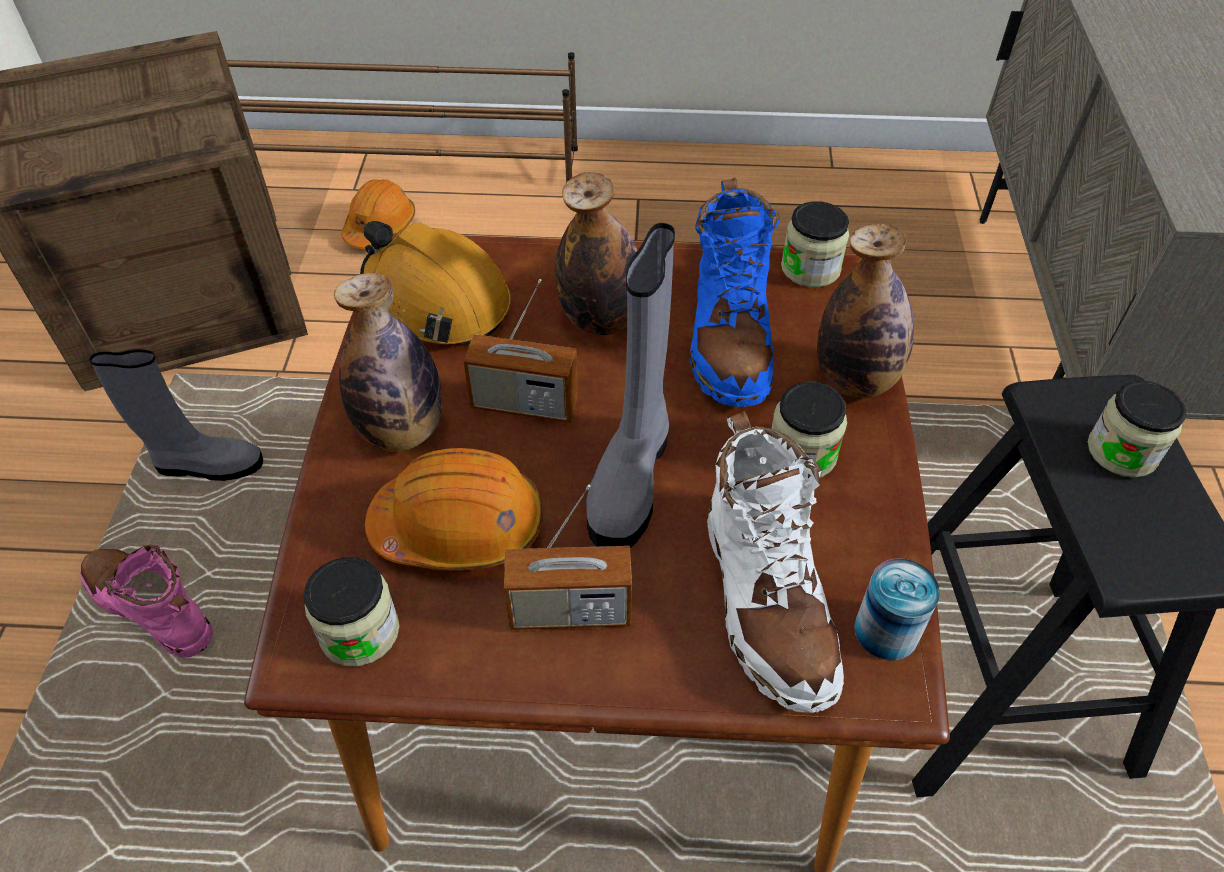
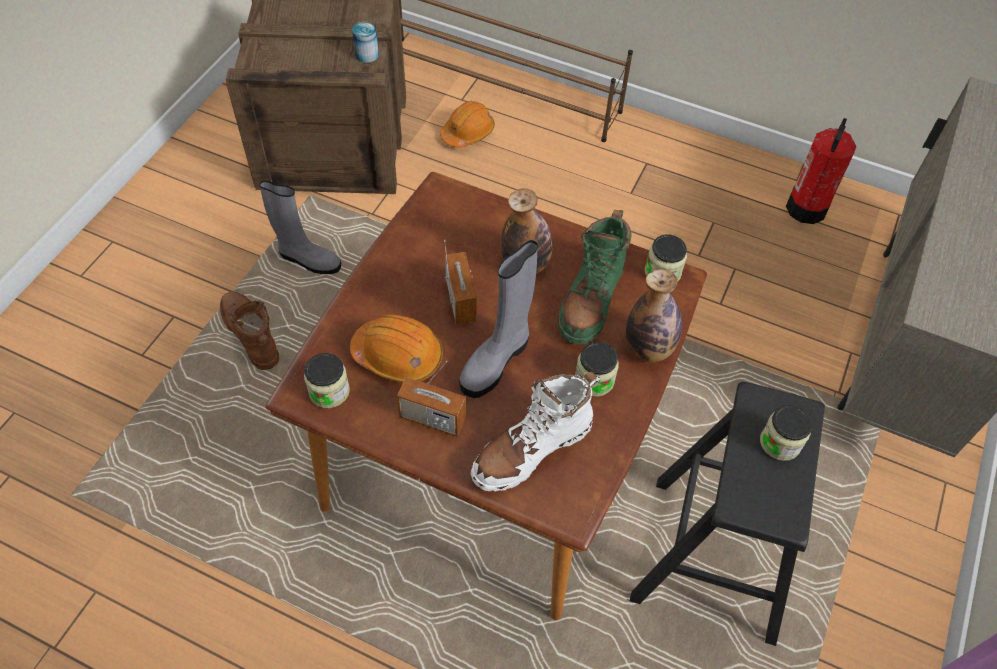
camera: 20 degrees right, 5 degrees up
(152, 608) = (251, 334): pink boot -> brown boot
(402, 431) = (391, 294): bottle -> none
(436, 300) = (441, 223): orange hard hat -> none
(524, 404) = (461, 300): radio -> radio turned 135 degrees counterclockwise
(728, 338) = (591, 299): blue boot -> green boot
(765, 600) = (531, 449): white boot -> white boot turned 45 degrees clockwise
(861, 195) = (806, 208): none -> fire extinguisher
(886, 631) = (584, 487): can -> can (367, 55)

